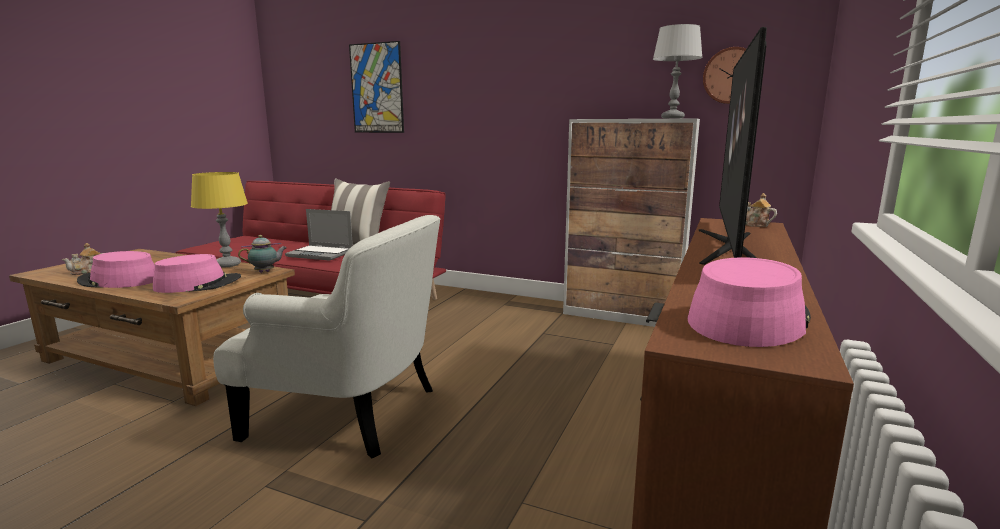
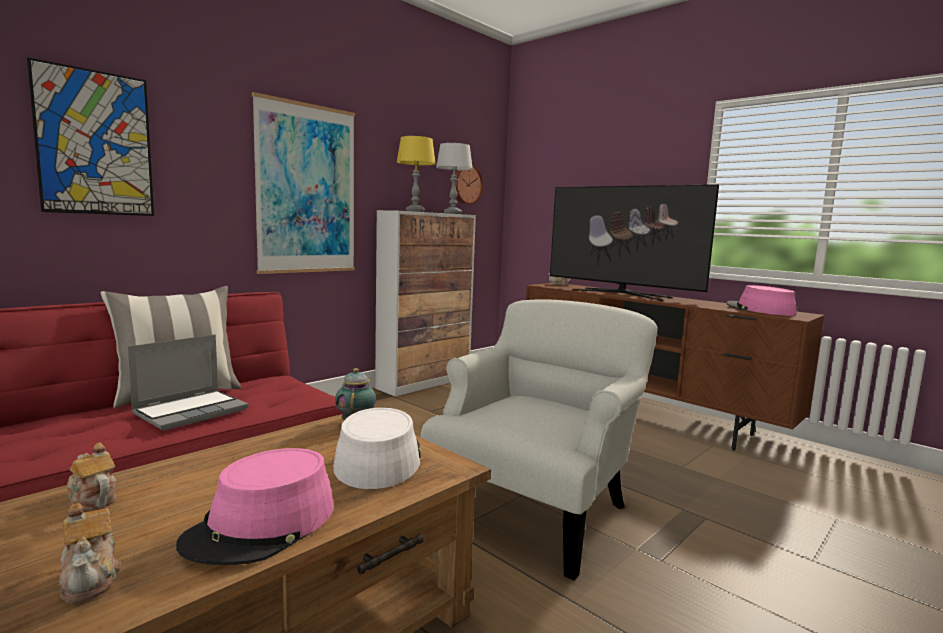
camera: 70 degrees left, 5 degrees down
(160, 258) = (92, 499): none -> teapot
(198, 284) = (378, 459): pink hat -> white hat
(228, 265) = (269, 442): yellow table lamp -> yellow table lamp (415, 211)
(508, 104) = (306, 189): none -> picture

